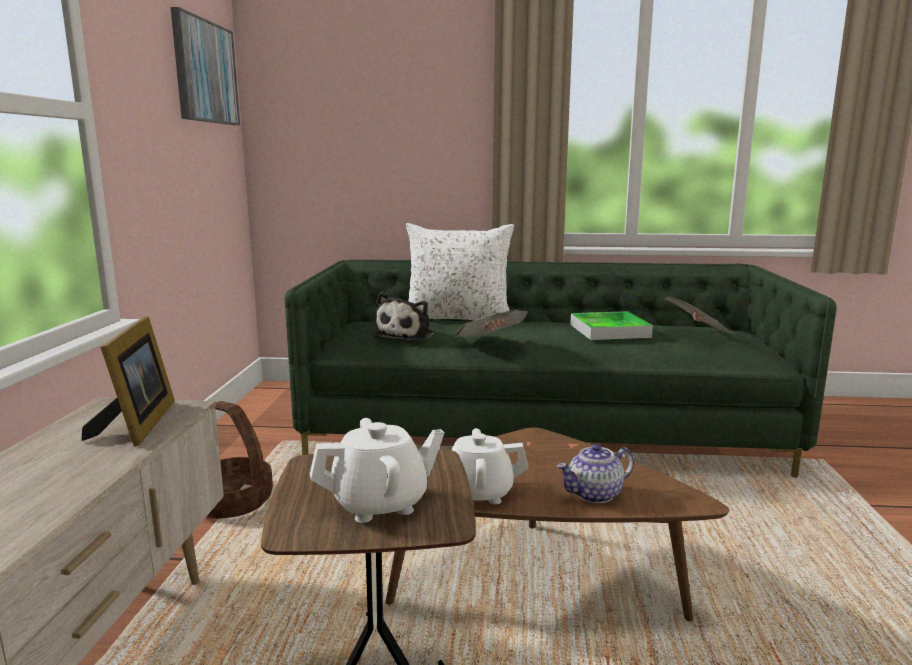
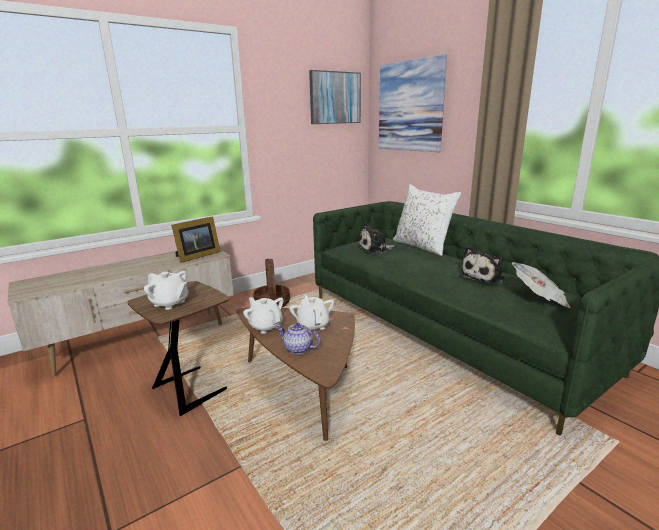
camera: 50 degrees right, 5 degrees up
(345, 100) = (410, 106): none -> picture
(490, 344) = (395, 264): newspaper -> none
(532, 460) = (313, 325): none -> white teapot
(609, 331) = (483, 277): tray -> plush toy

